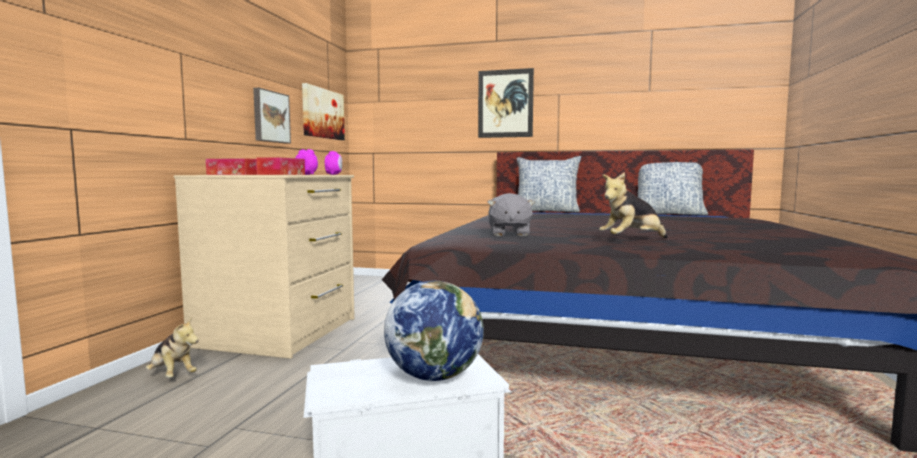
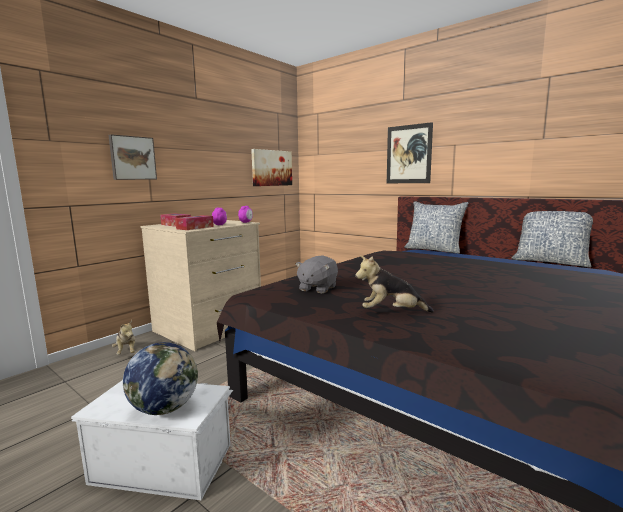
camera: 25 degrees right, 5 degrees up
(270, 117) = (221, 177): picture -> picture (132, 158)

